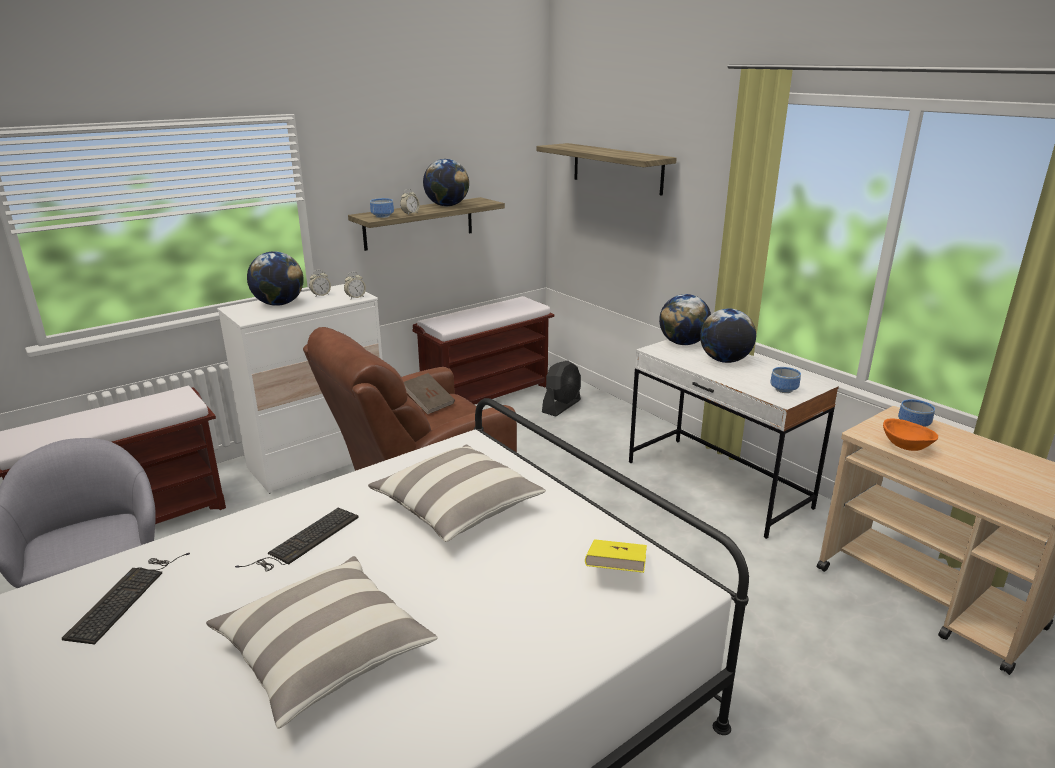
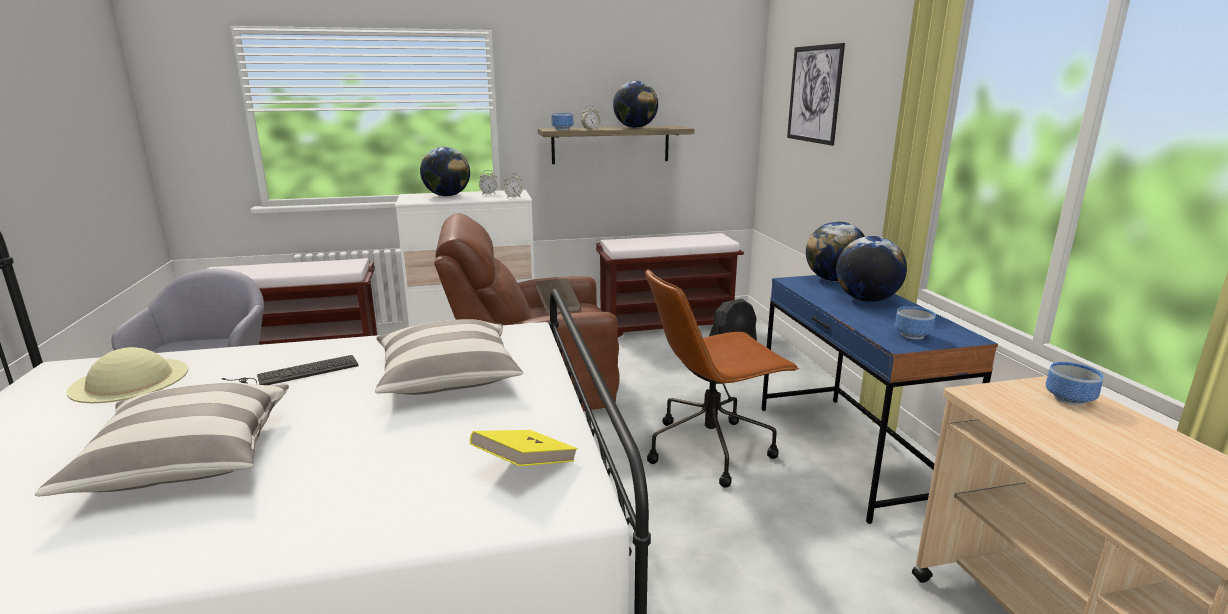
camera: 25 degrees right, 5 degrees down
(126, 596) = (130, 380): keyboard -> beige hat
(616, 508) = (711, 448): none -> brown office chair
(617, 168) = (814, 94): shelf -> picture
(717, 484) = (849, 453): white desk -> blue desk
(905, 447) = (1027, 420): orange bowl -> none

